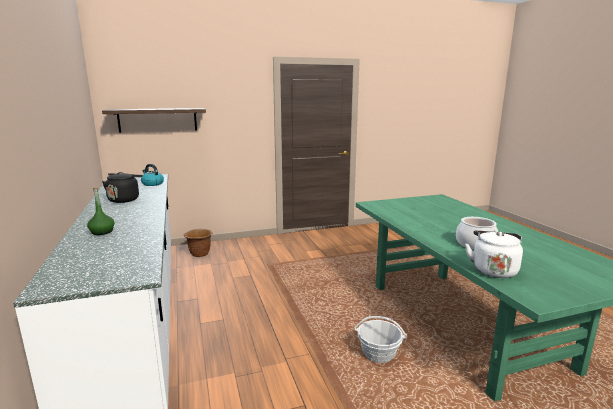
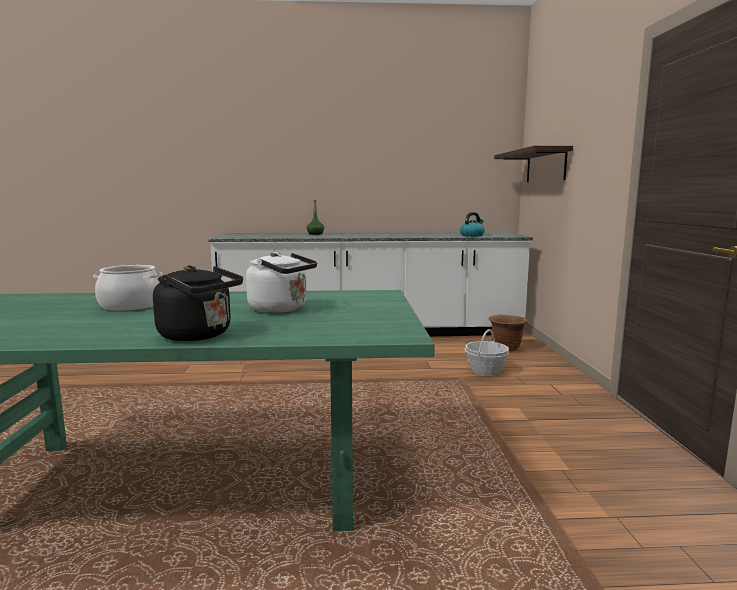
camera: 105 degrees right, 5 degrees down
(124, 199) = (406, 234): black kettle -> black kettle (199, 335)
(378, 354) = (198, 408): basket -> basket (485, 371)
(493, 270) = (68, 298): white kettle -> white kettle (281, 309)

